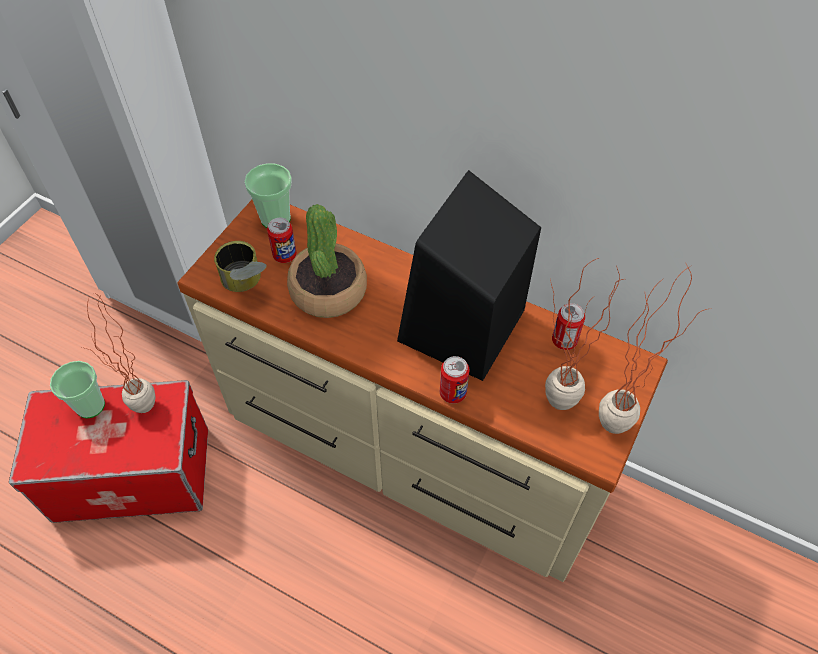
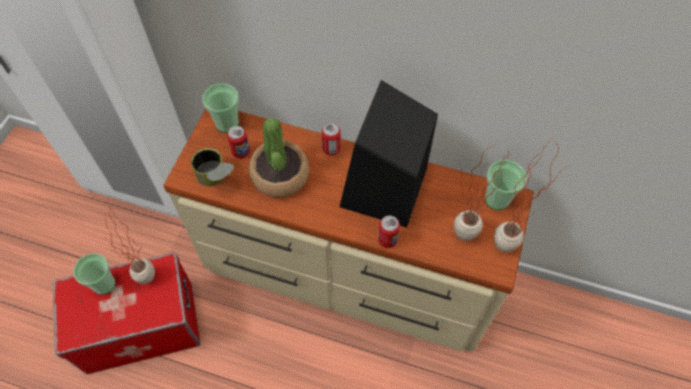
camera: 10 degrees left, 5 degrees up
(564, 341) = (459, 188): can -> can (331, 149)
(614, 363) = (497, 199): none -> cup

